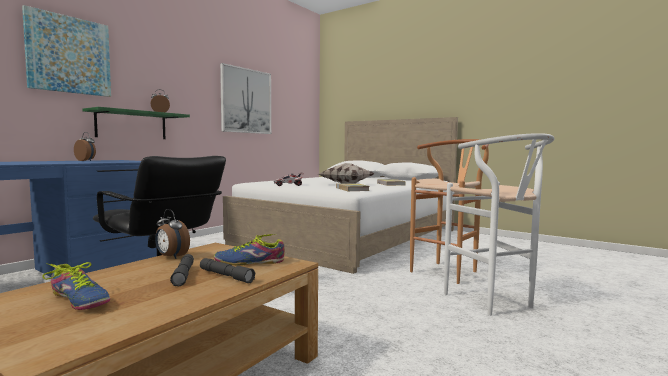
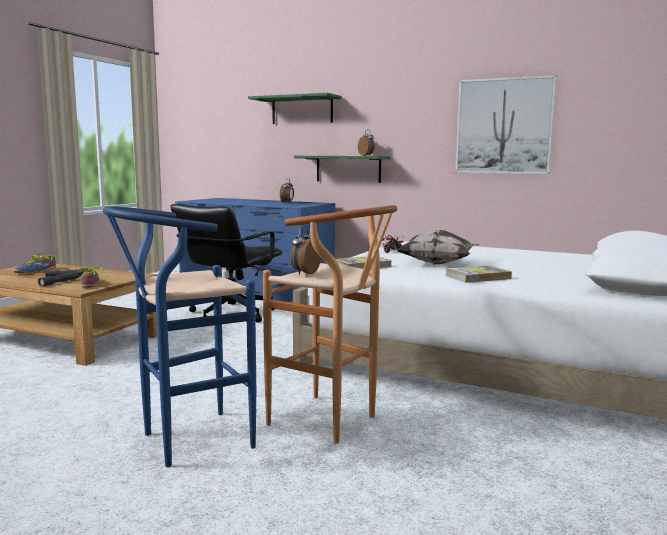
camera: 80 degrees right, 5 degrees up
(69, 55) = (302, 110): picture -> green shelf
(171, 257) = (113, 272): alarm clock -> alarm clock (304, 273)
(494, 303) = (187, 442): white stool -> blue stool

